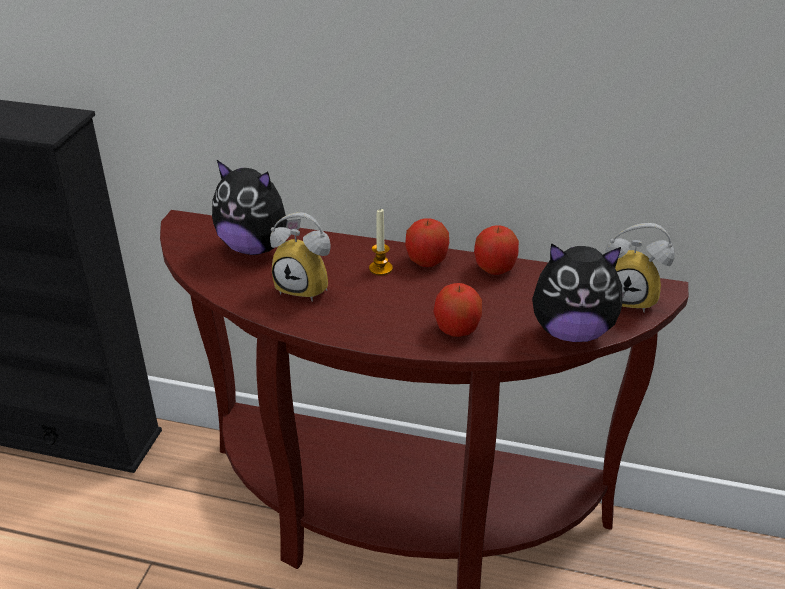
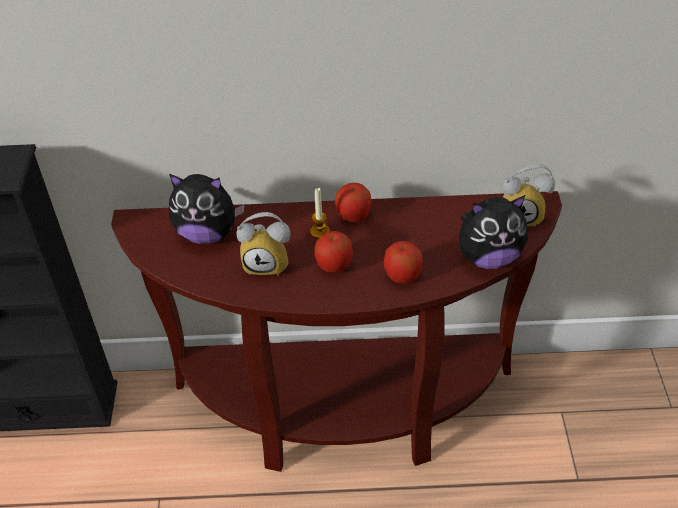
camera: 15 degrees left, 10 degrees up
(495, 269) = (410, 211): apple -> apple (334, 265)

